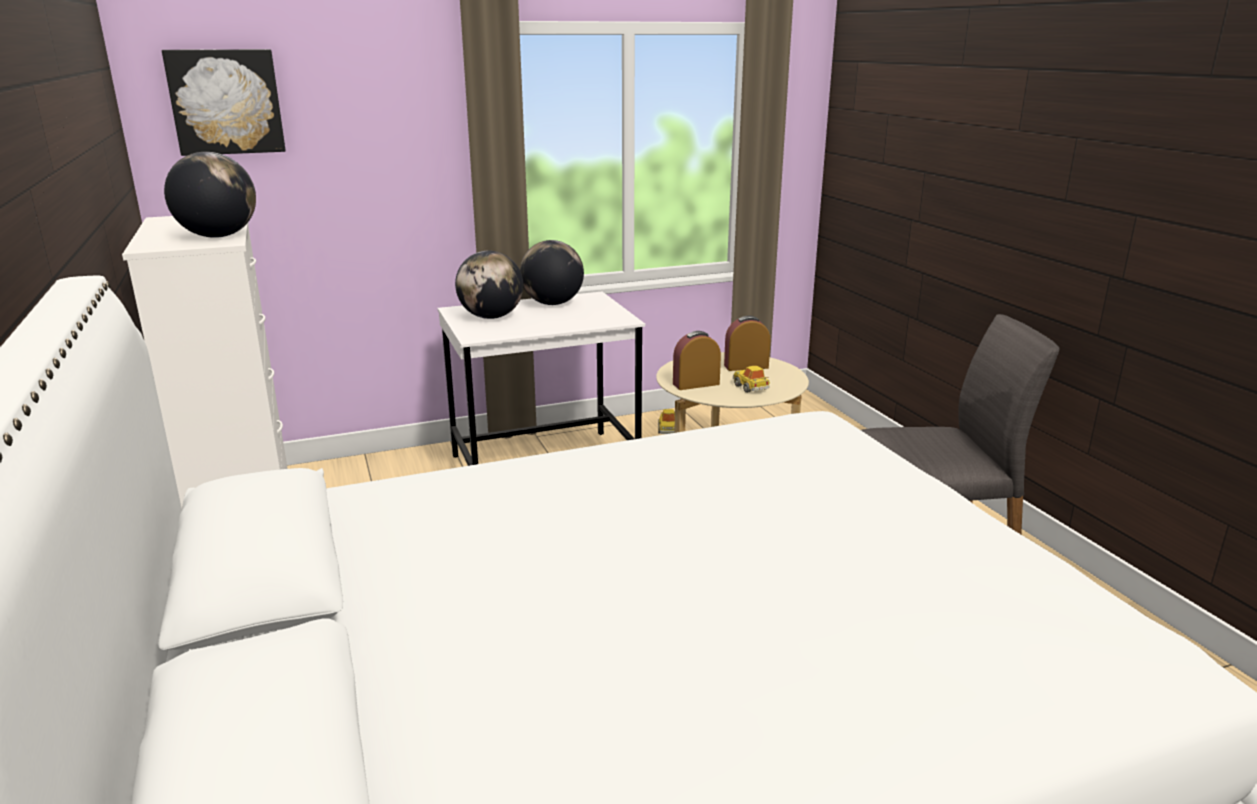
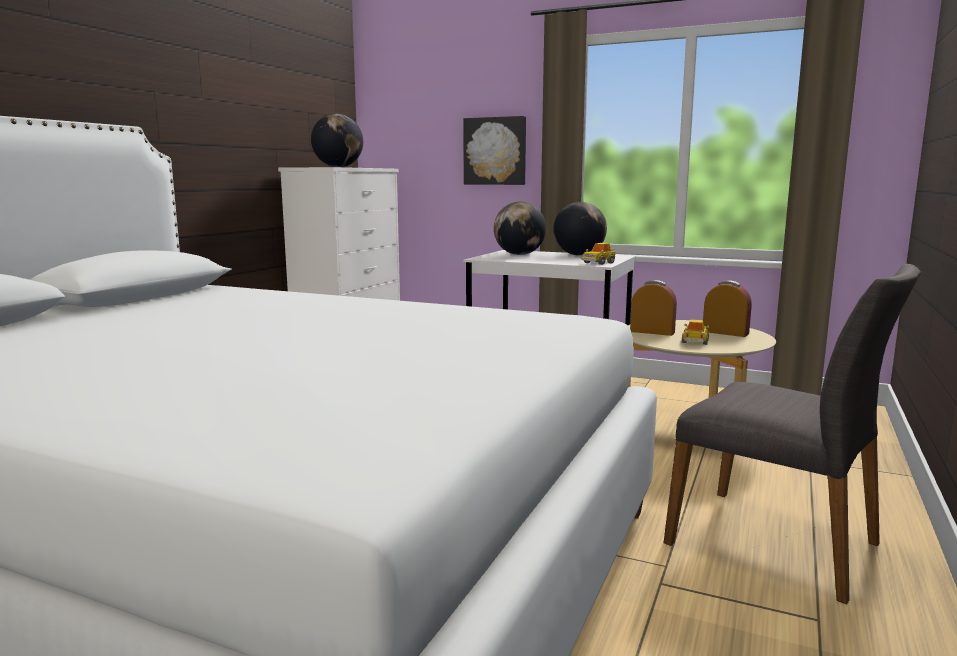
camera: 45 degrees right, 10 degrees down
(226, 102) = (406, 102): picture -> picture (495, 151)
(668, 430) = (685, 397): toy car -> toy car (598, 263)

